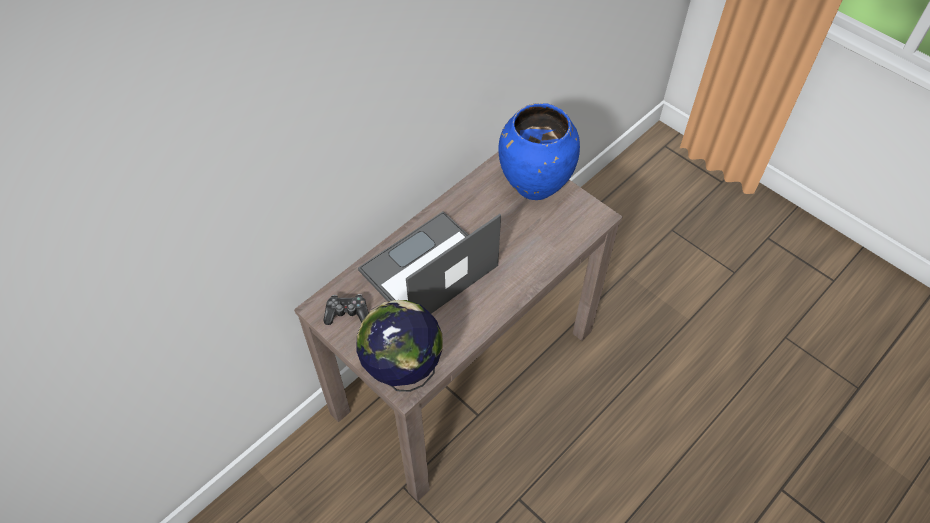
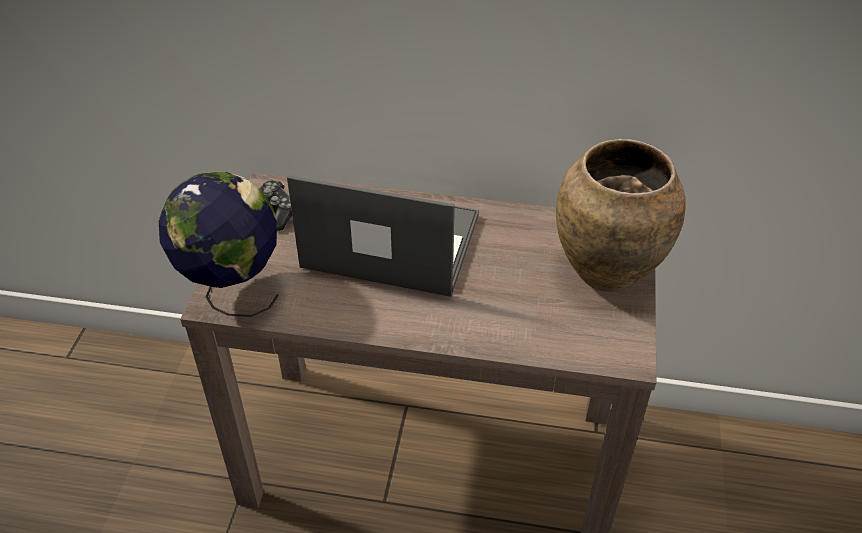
camera: 55 degrees right, 10 degrees down
(534, 186) = (605, 271): blue vase -> brown vase

